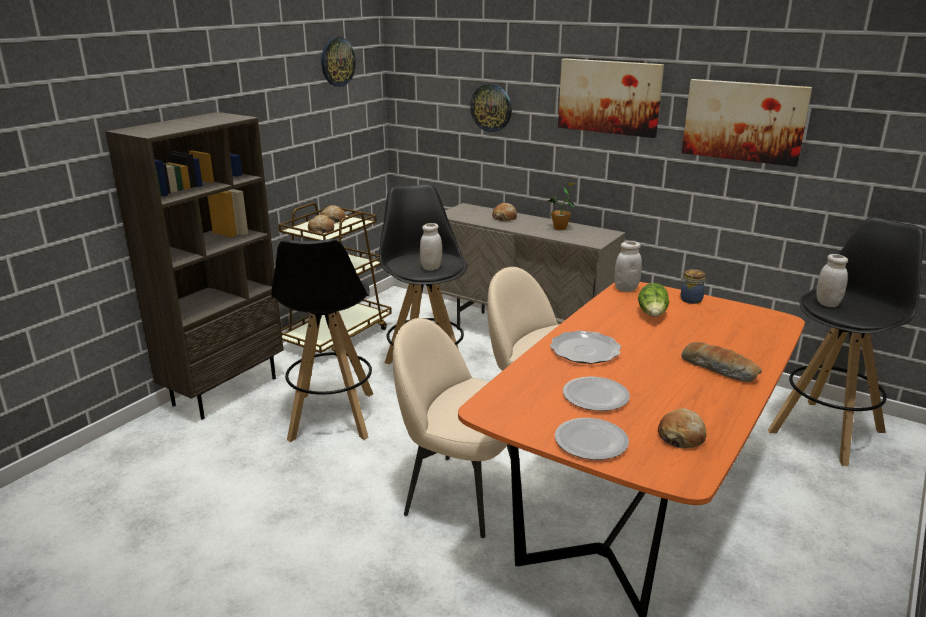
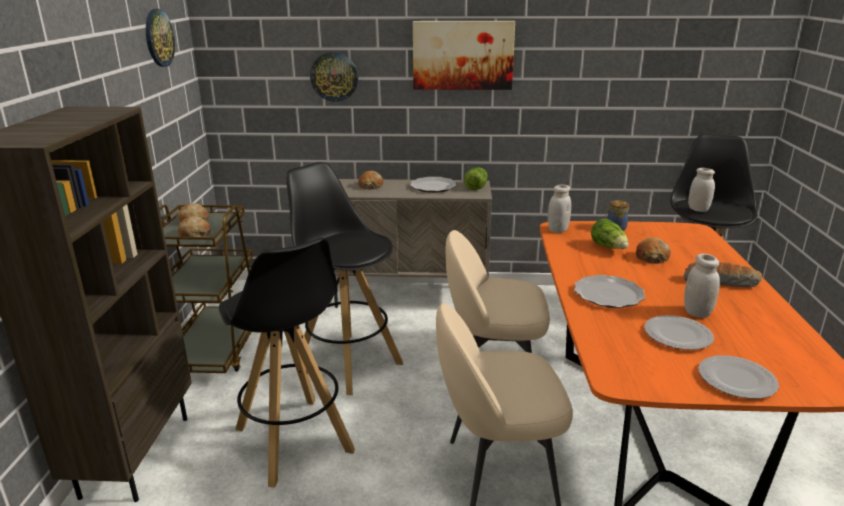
camera: 30 degrees left, 0 degrees up
(431, 268) = (361, 249): white jar -> white jar (697, 312)
(560, 228) = (433, 186): potted plant -> plate
(602, 235) = (476, 186): none -> lettuce
(681, 437) = (784, 350): bread -> bread (651, 257)
(744, 121) = (590, 66): picture -> none

